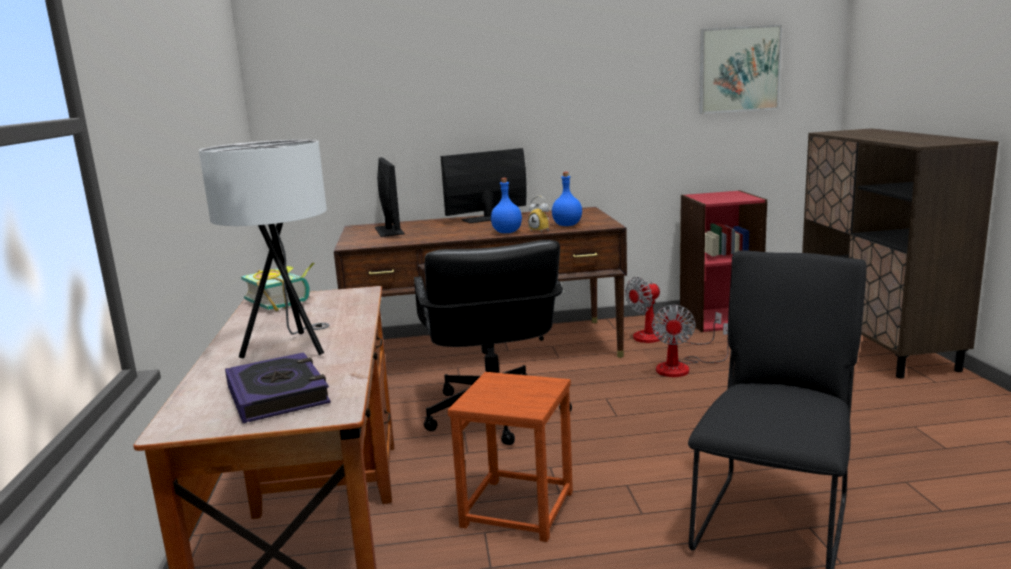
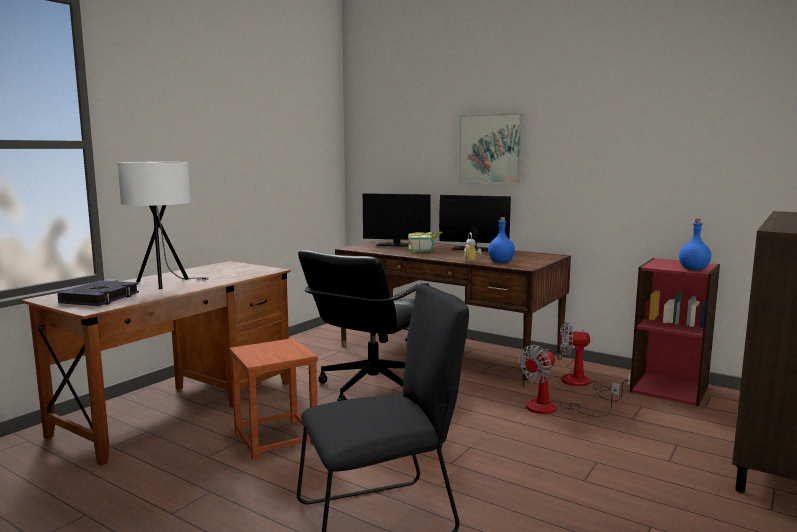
camera: 40 degrees right, 5 degrees down
(284, 301) = (232, 266): book -> book (424, 250)
(389, 230) = (396, 244): monitor -> monitor turned 75 degrees clockwise
(506, 232) = (449, 258): blue bottle -> blue bottle (693, 269)
(739, 69) = (730, 141): picture -> picture (490, 148)

